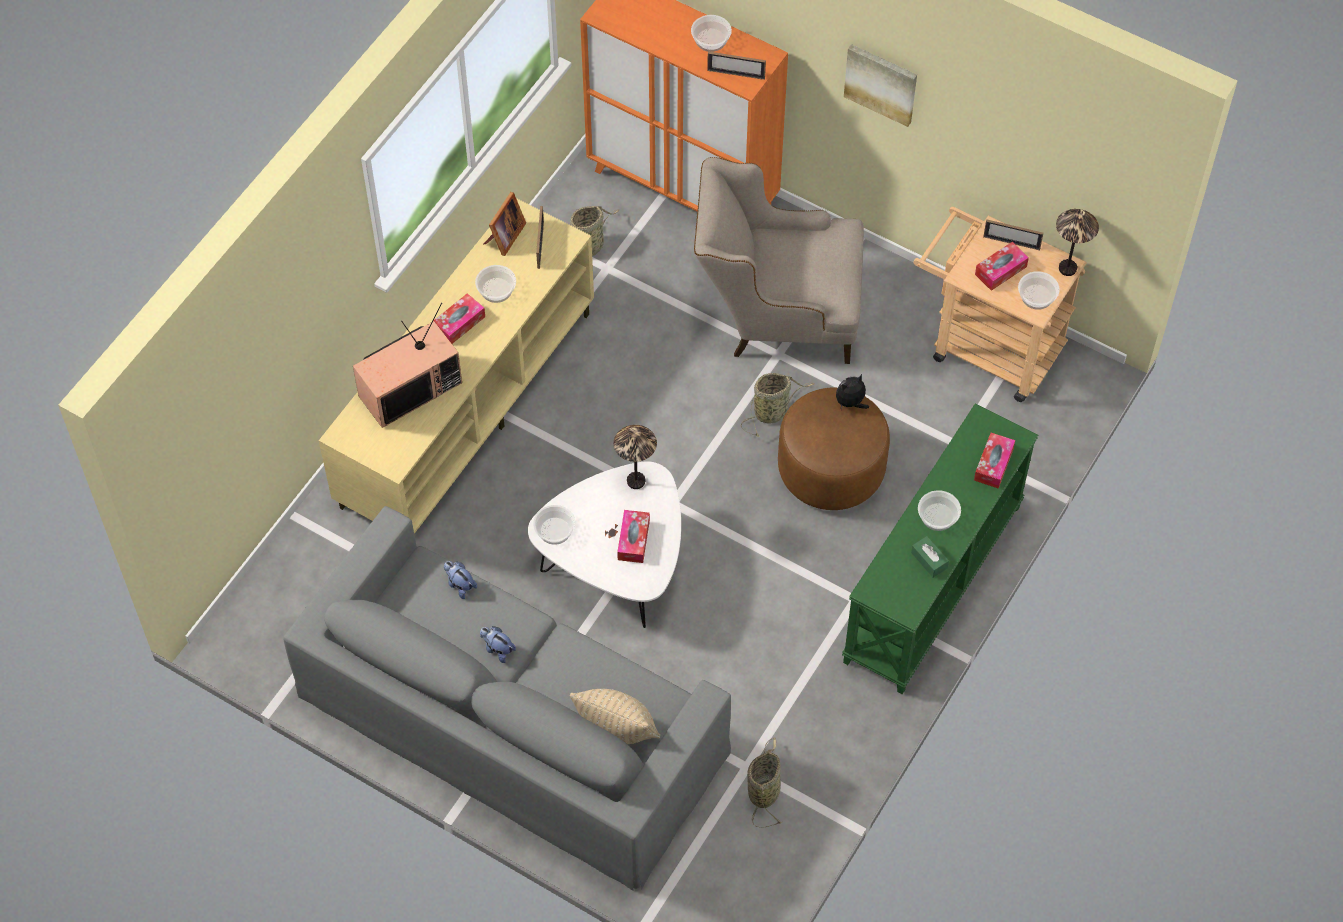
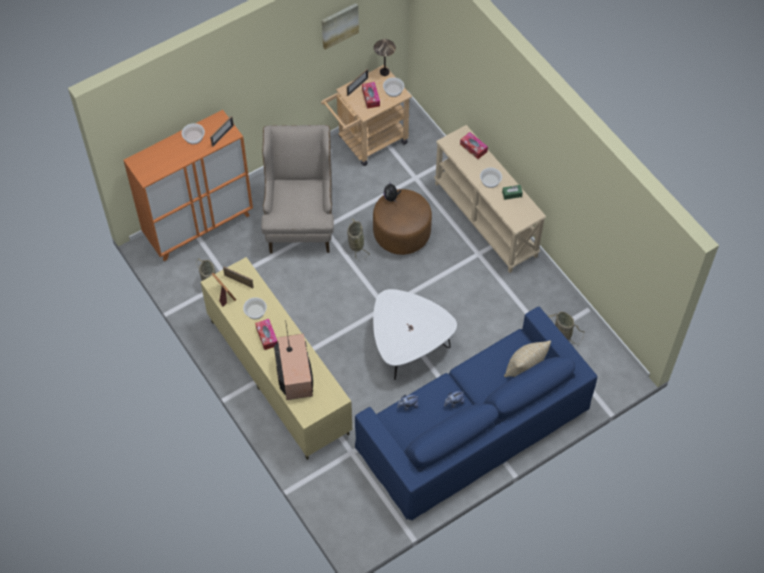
camera: 65 degrees left, 0 degrees up
(511, 721) = (473, 426): grey sofa -> blue sofa
(555, 531) = (396, 352): bowl -> none
(633, 540) = (420, 320): tissue box -> none
(636, 481) = (386, 305): table lamp -> none
(777, 314) = (300, 218): beige armchair -> beige armchair turned 150 degrees clockwise
(881, 83) = (269, 79): picture -> picture (339, 25)
(934, 585) = (486, 219): green console table -> beige console table

